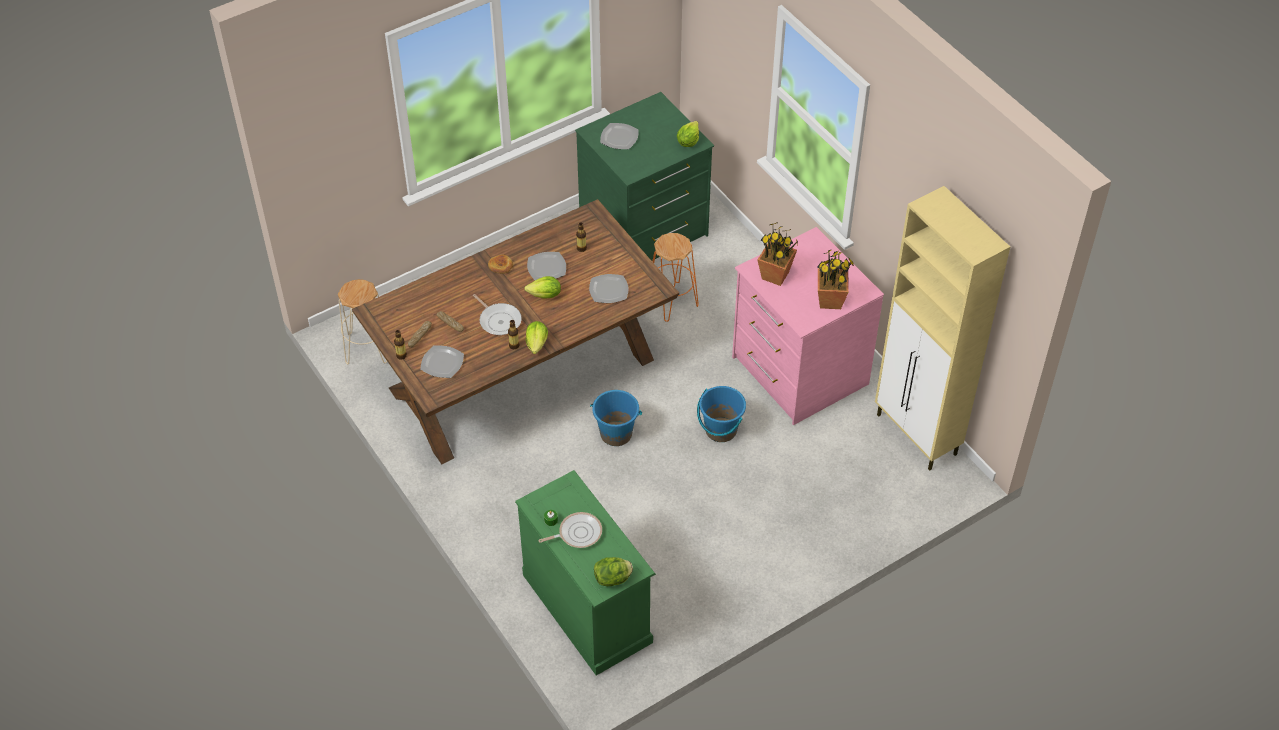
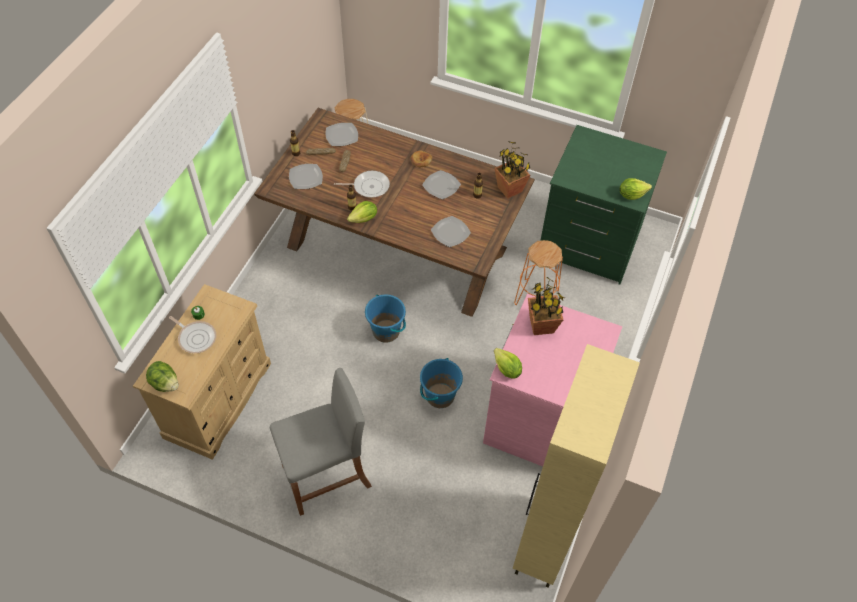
camera: 55 degrees right, 5 degrees up
(499, 320) = (369, 186): frying pan -> frying pan turned 105 degrees counterclockwise
(545, 295) = (414, 199): lettuce -> lettuce (507, 369)
(587, 608) = (218, 400): green dresser -> beige dresser
(619, 137) = (594, 153): plate -> plate (342, 135)
(740, 558) = (327, 476): none -> grey stool
(830, 300) = (547, 379): potted plant -> potted plant (510, 189)

